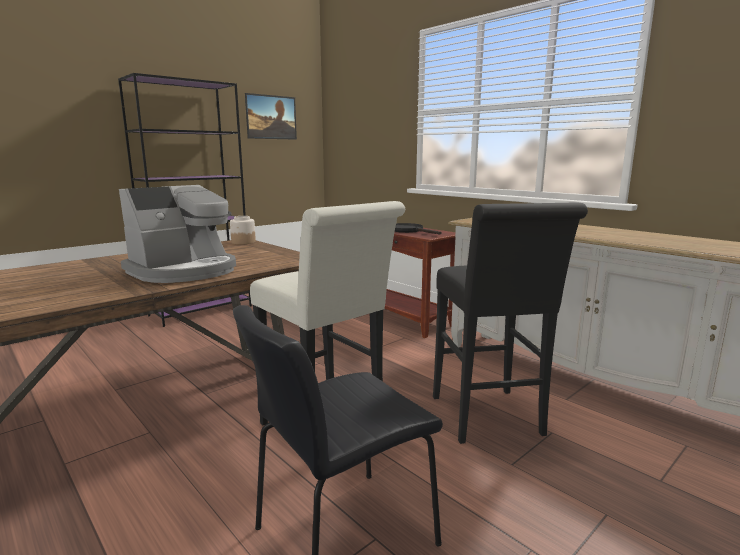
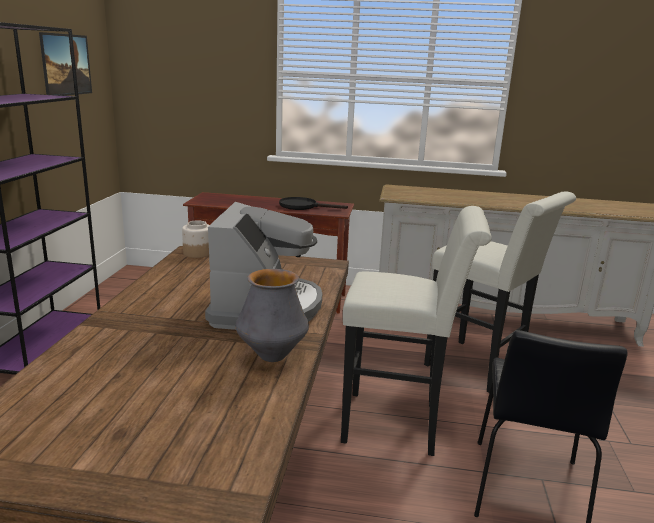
camera: 40 degrees left, 5 degrees up
(104, 291) = (272, 356): none -> vase
(489, 420) = (481, 368): black stool -> white stool

